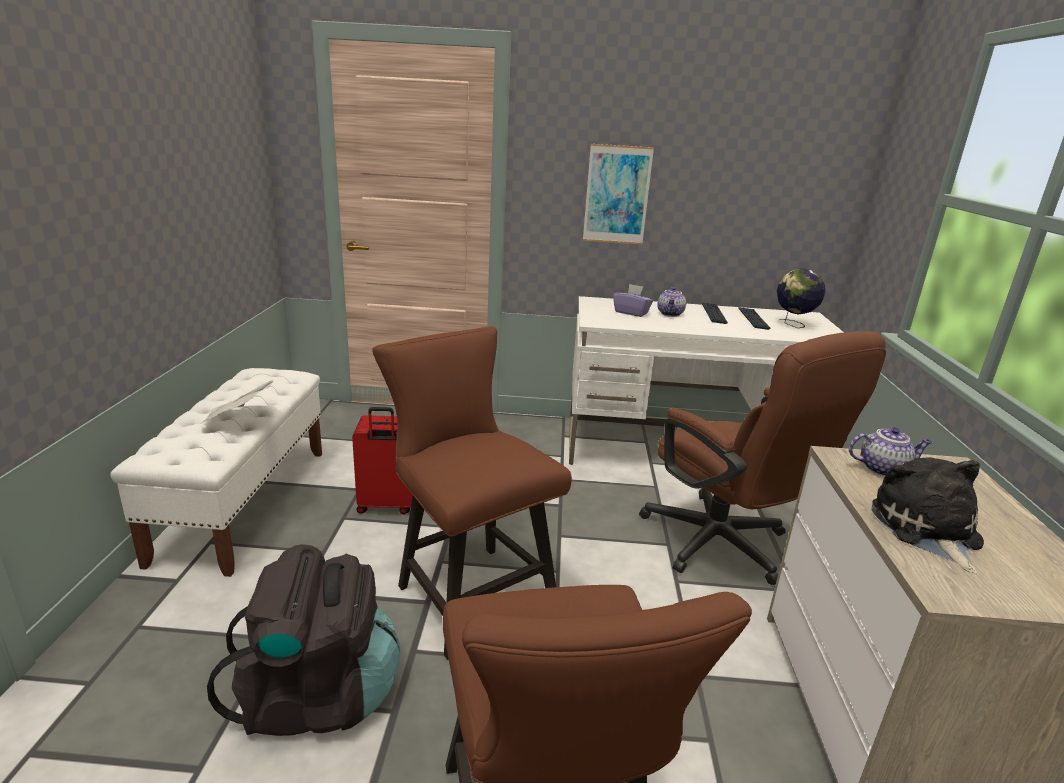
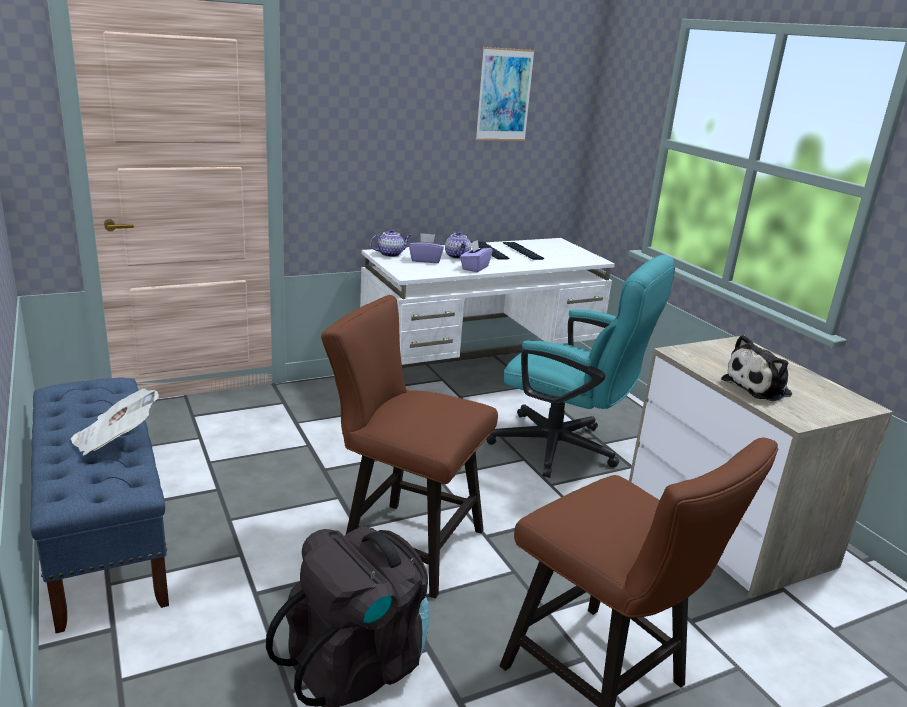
camera: 30 degrees left, 0 degrees up
(244, 502) = (104, 536): white bench -> blue bench
(387, 505) = (261, 496): red suitcase -> none
(617, 195) = (390, 148): picture -> picture (504, 95)
(676, 326) = (474, 268): none -> purple tissue box
(725, 548) = (565, 450): brown office chair -> turquoise office chair
(793, 325) = (555, 252): globe -> none
(883, 469) = (706, 354): teapot -> teapot (390, 254)
(926, 530) = (760, 387): plush toy -> plush toy turned 90 degrees counterclockwise

